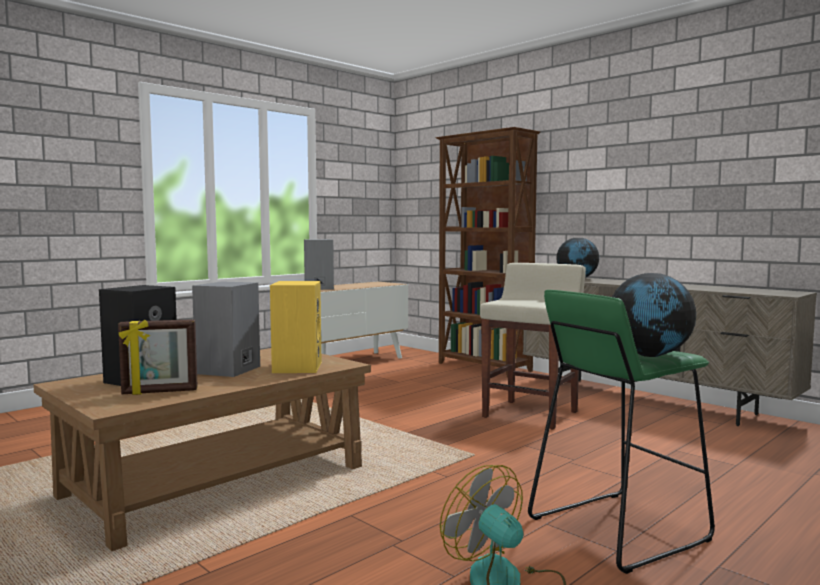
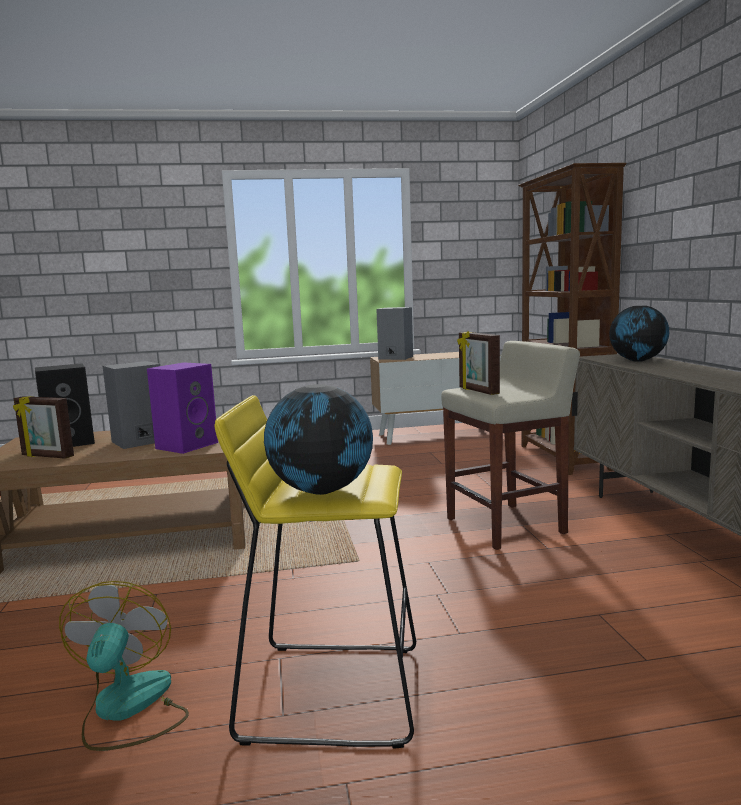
camera: 35 degrees right, 5 degrees up
(296, 367) = (187, 445): yellow speaker -> purple speaker
(516, 302) = (477, 391): none -> picture frame
(616, 529) = (330, 690): green stool -> yellow stool

